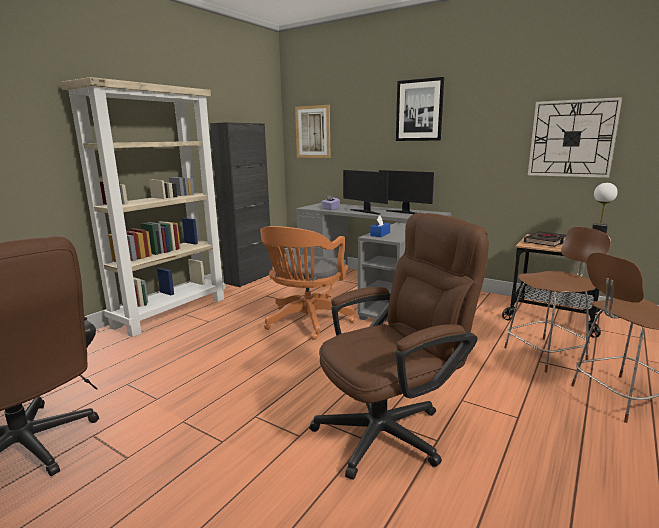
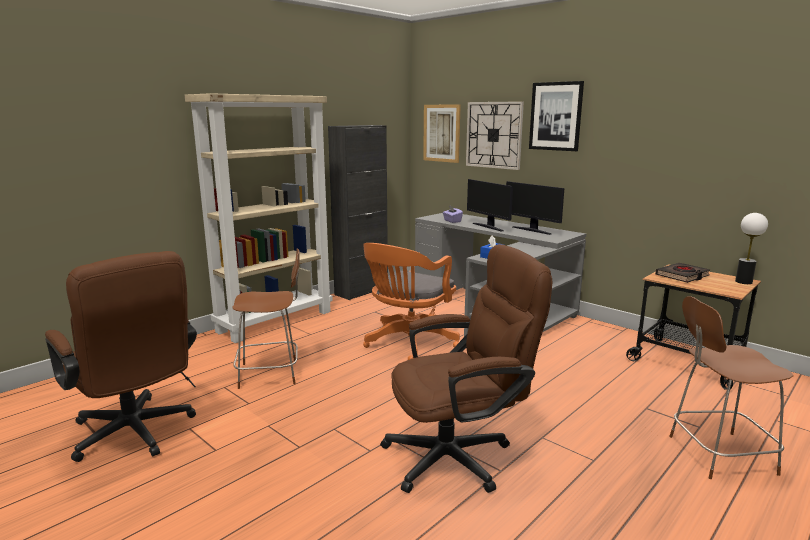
camera: 10 degrees right, 0 degrees up
(547, 354) = (659, 401): brown chair -> brown chair (271, 373)
(572, 138) = (723, 158): wall clock -> wall clock (494, 135)

